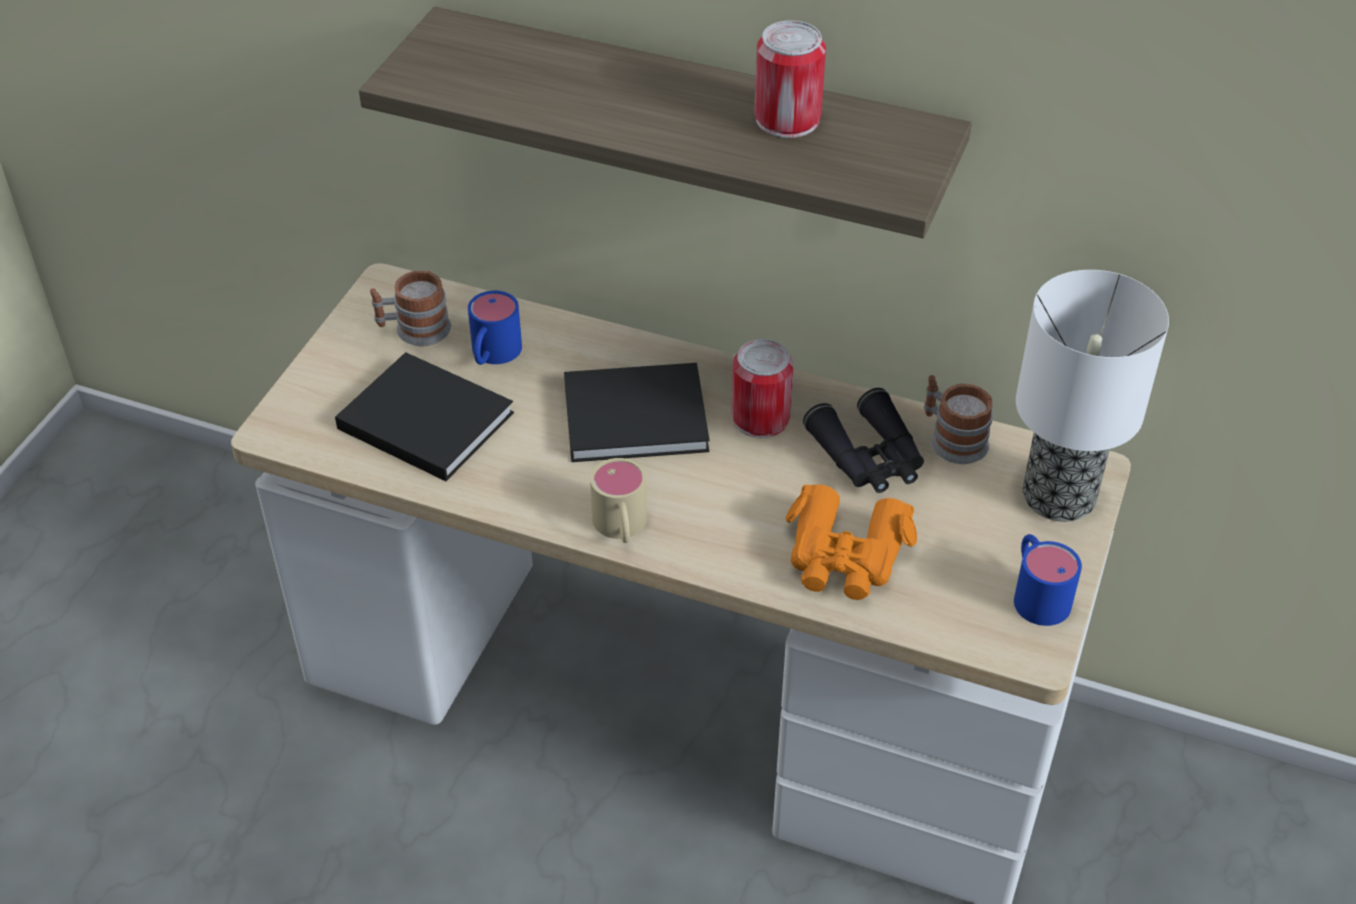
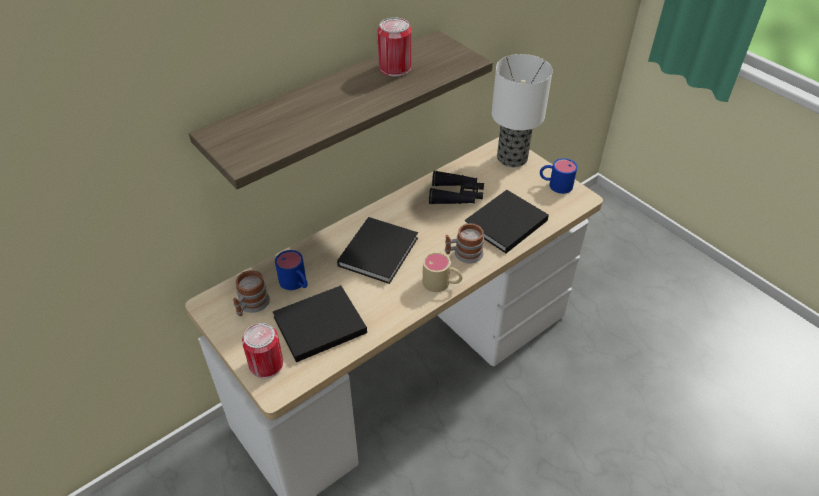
camera: 60 degrees left, 0 degrees up
(760, 418) = (410, 215): can -> can (266, 364)
(845, 556) = (504, 224): orange binoculars -> black book
(952, 439) = (463, 170): mug -> mug (463, 254)

